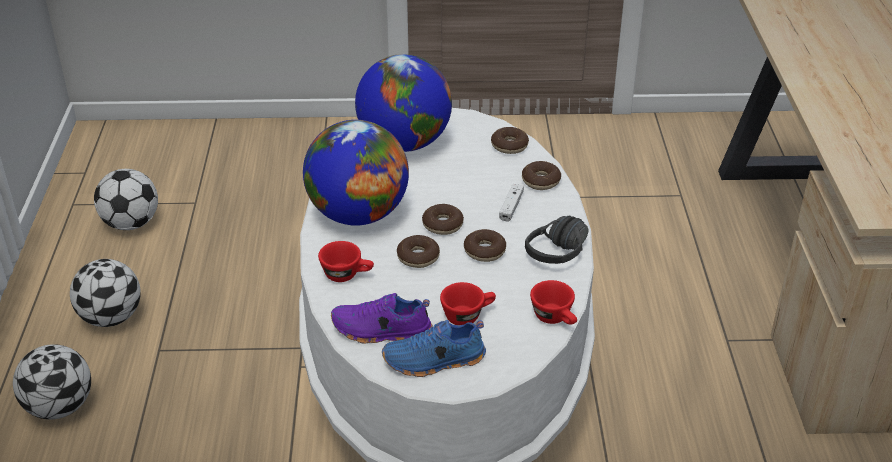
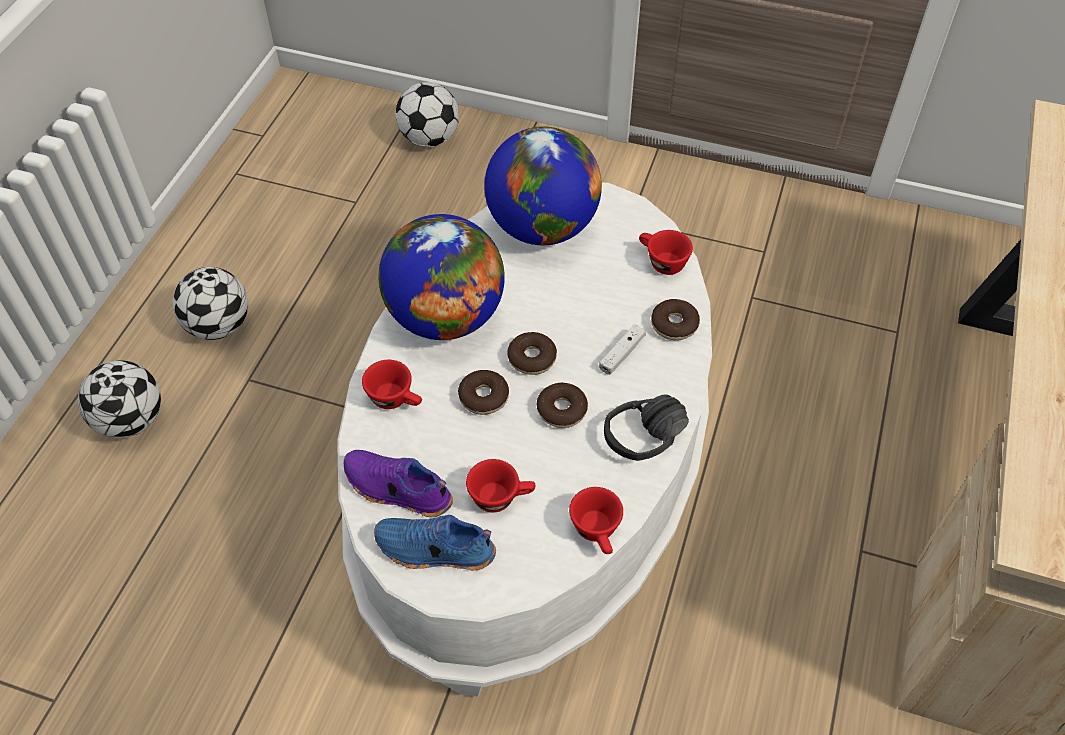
camera: 20 degrees right, 15 degrees up
(131, 223) = (282, 213): football -> football (429, 139)
(509, 146) = (661, 262): donut -> red cup

